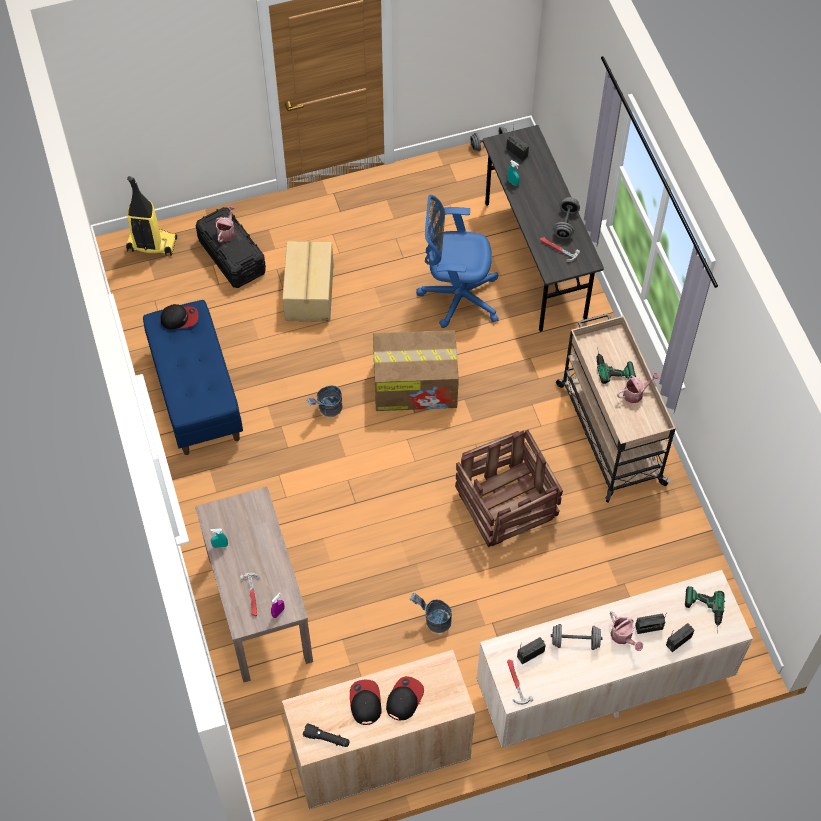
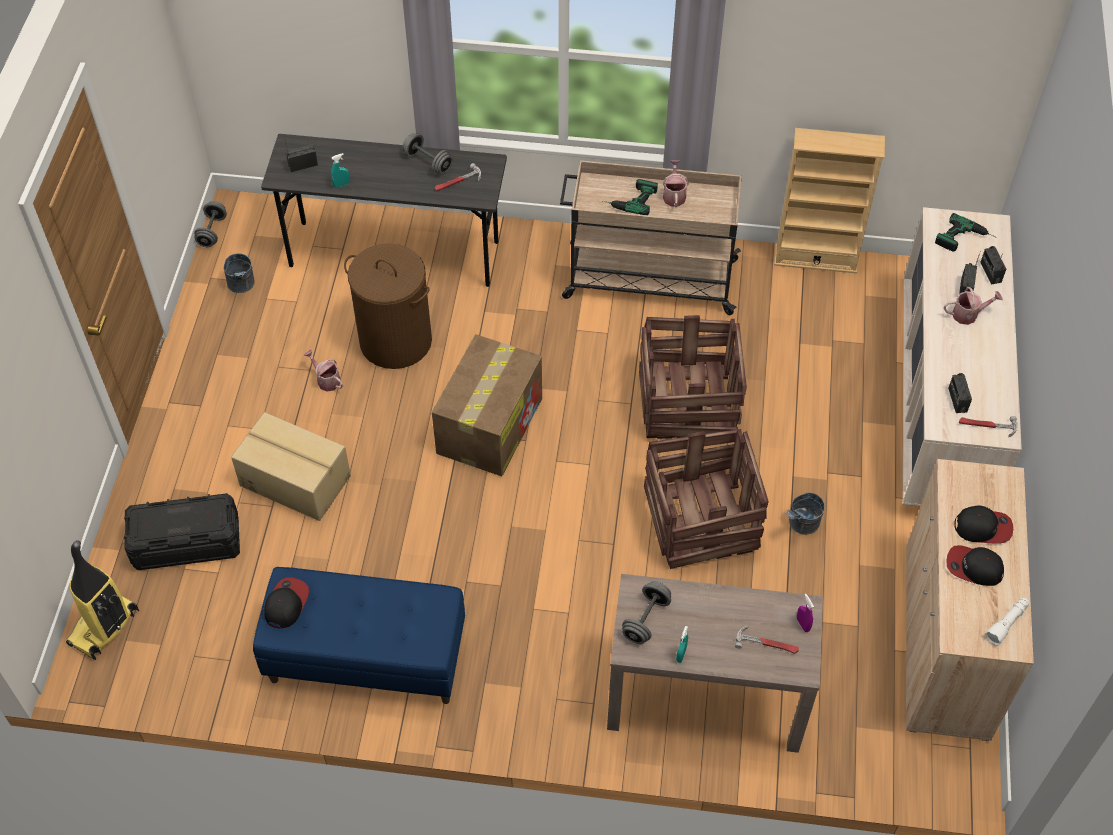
camera: 65 degrees left, 5 degrees down
(227, 231) = (167, 518): watering can -> watering can (326, 380)
(327, 410) = (471, 525): grey bucket -> grey bucket (242, 286)
(327, 738) = (1007, 623): black flashlight -> white flashlight
(404, 699) = (983, 527): cap -> cap turned 135 degrees clockwise
(406, 550) = (700, 518): none -> crate
(456, 296) = (395, 341): blue office chair -> brown laundry basket
(575, 641) = (957, 356): grey dumbbell -> grey dumbbell (646, 619)
(702, 543) = (815, 259): none -> beige bookcase

